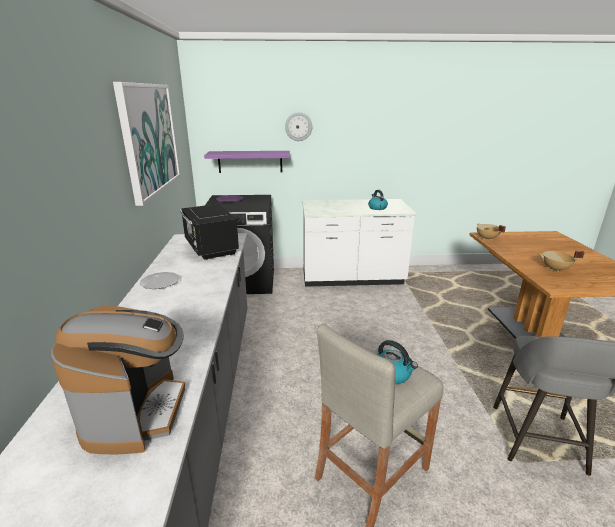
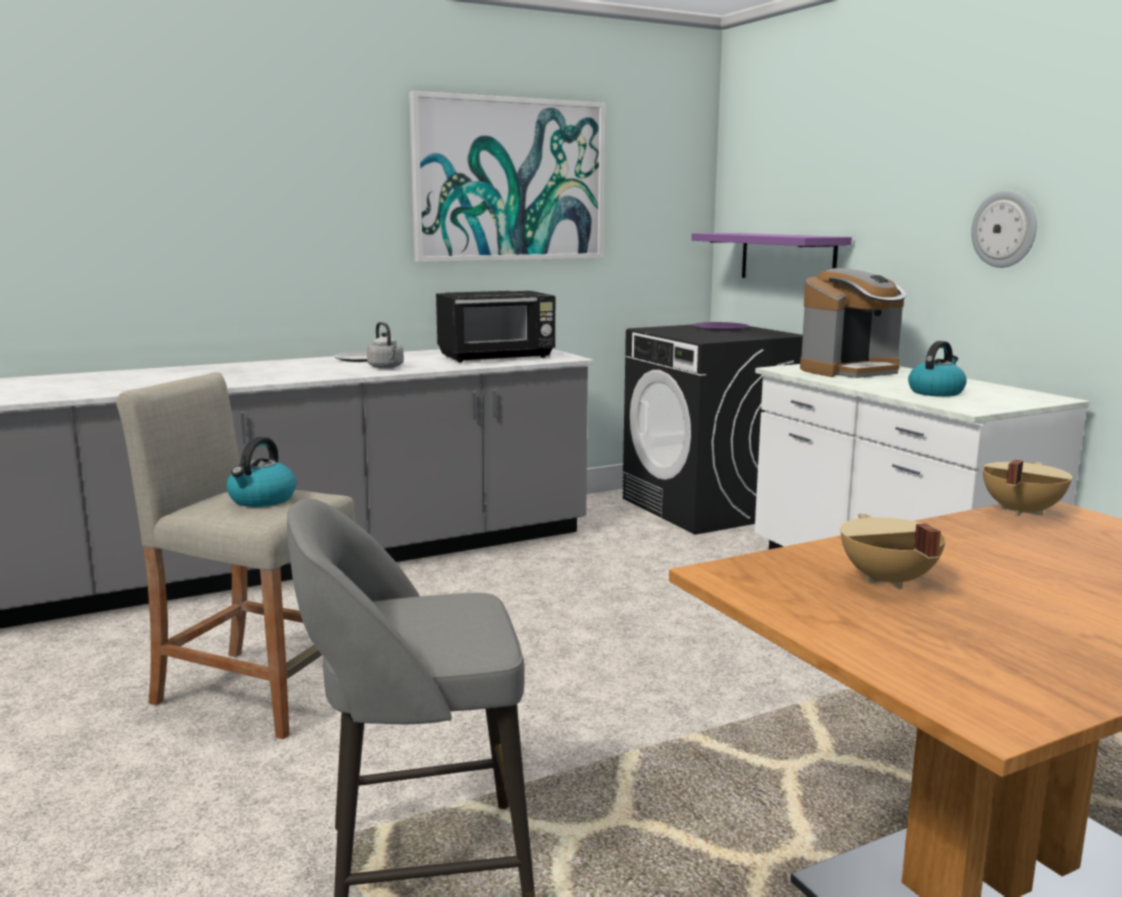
camera: 65 degrees right, 10 degrees down
(137, 412) = (89, 387): coffee machine -> coffee machine (850, 371)
(206, 279) = (386, 367): none -> grey kettle
(210, 248) = (497, 357): black microwave -> black microwave turned 150 degrees counterclockwise
(298, 126) = (872, 181): wall clock -> wall clock (1005, 229)

